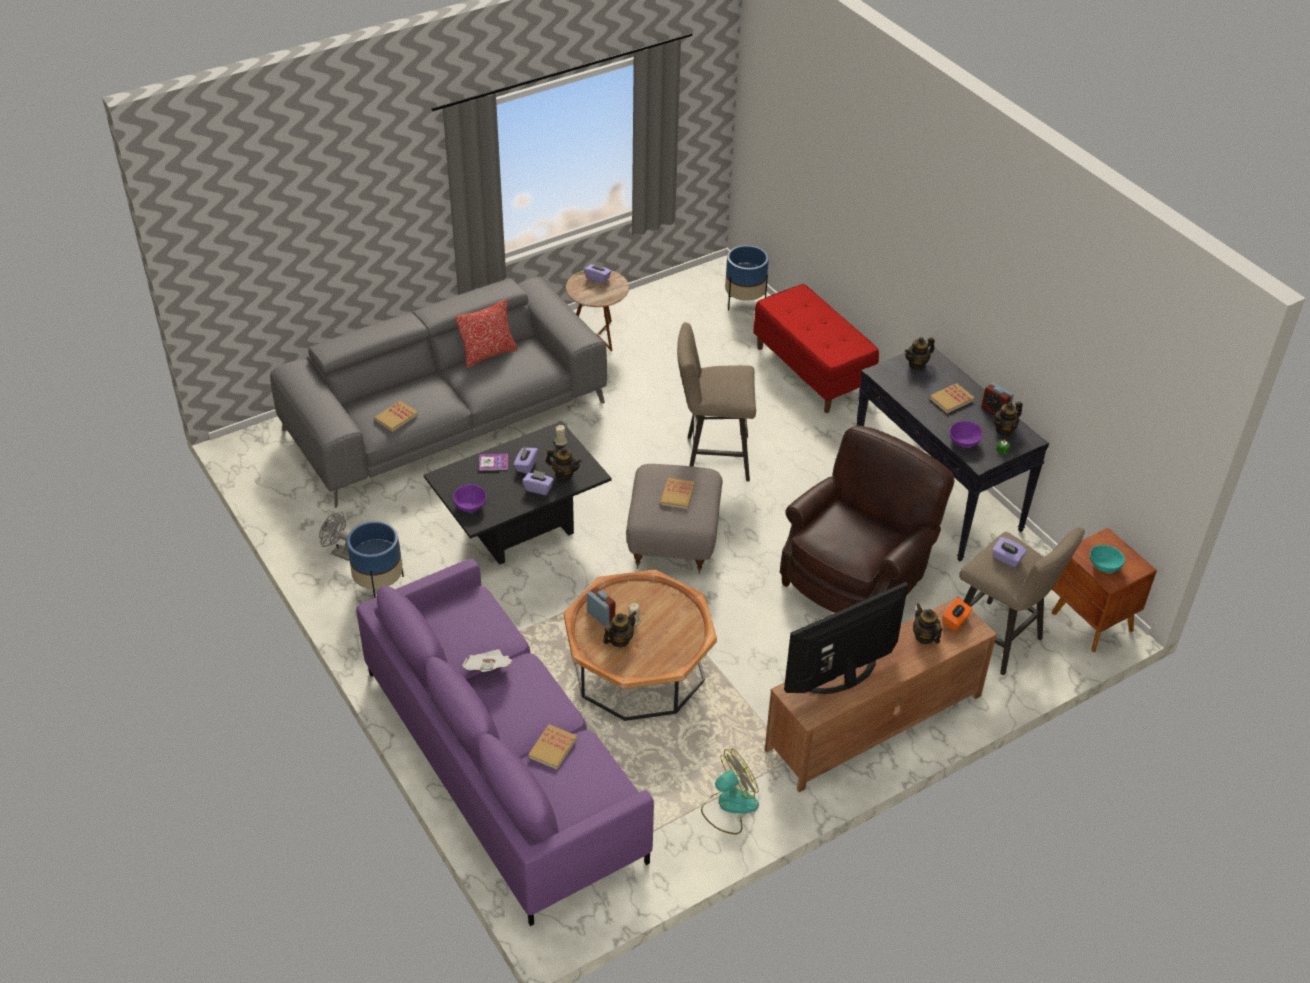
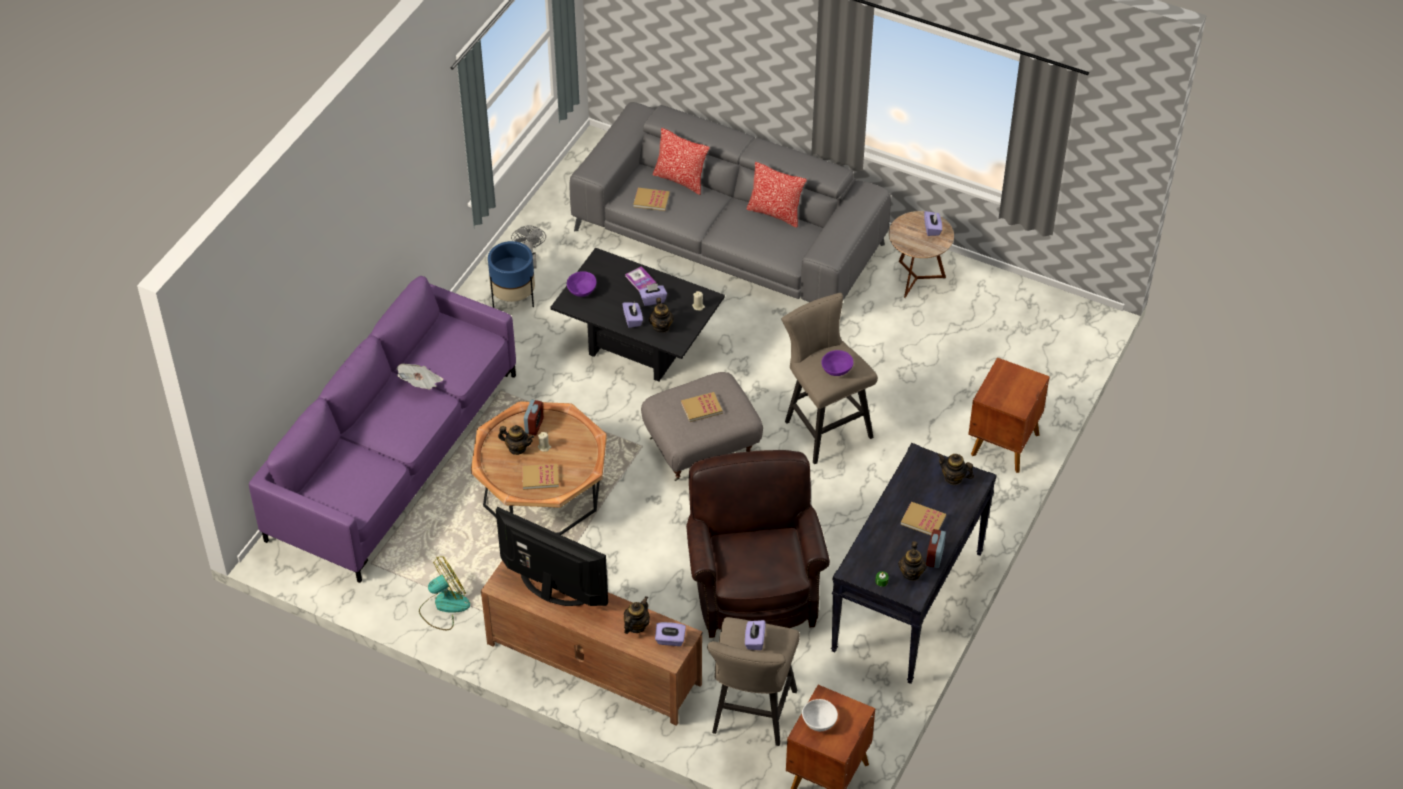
camera: 60 degrees right, 5 degrees up
(389, 390) = (680, 180): none -> pillow
(552, 748) = (371, 455): book -> book (540, 477)
(729, 806) = (444, 606): fan -> fan turned 60 degrees counterclockwise
(744, 302) = (1060, 354): blue planter -> none
(812, 371) = (1003, 444): red bench -> brown nightstand
(857, 577) = (754, 586): brown armchair -> brown armchair turned 105 degrees counterclockwise
(955, 621) = (670, 640): orange tissue box -> purple tissue box
(964, 441) = (871, 550): purple bowl -> purple bowl (837, 370)
(1004, 430) = (911, 573): teapot -> teapot turned 105 degrees counterclockwise
(1104, 566) = (818, 722): turquoise bowl -> white bowl

